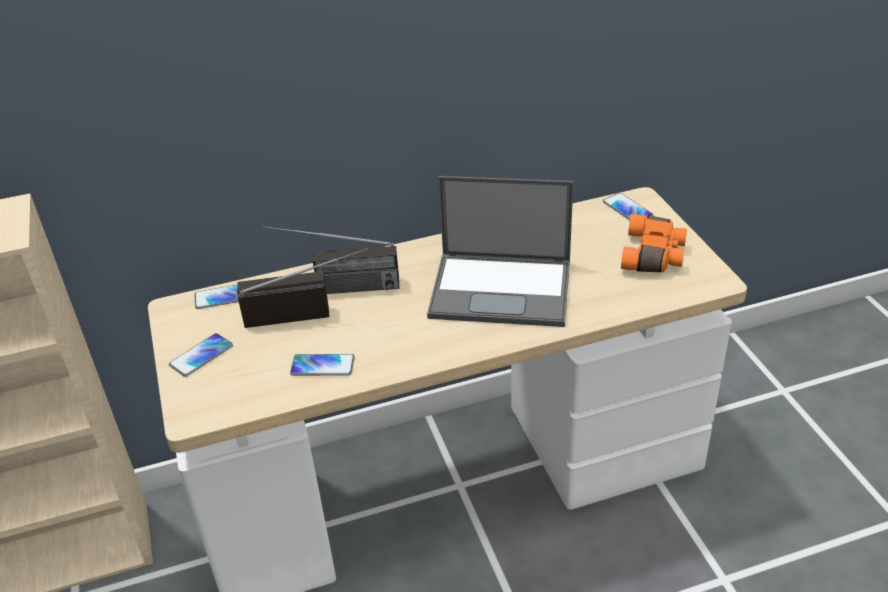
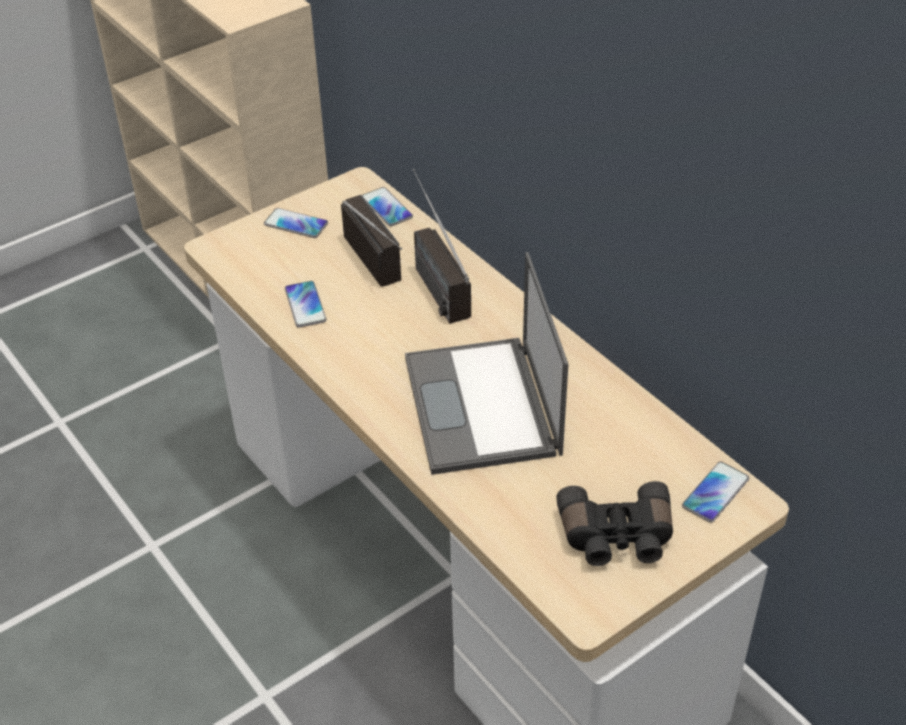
camera: 70 degrees right, 5 degrees up
(654, 255) = (616, 538): orange binoculars -> black binoculars

